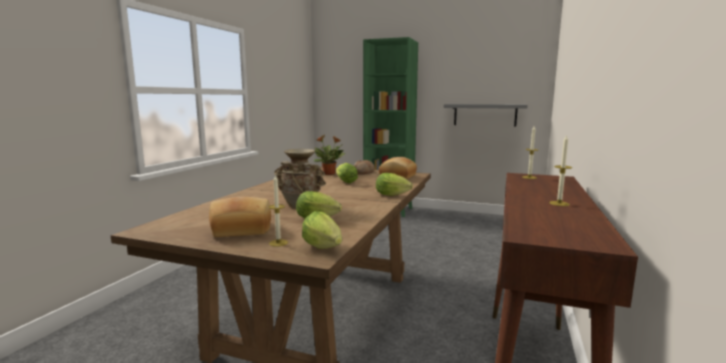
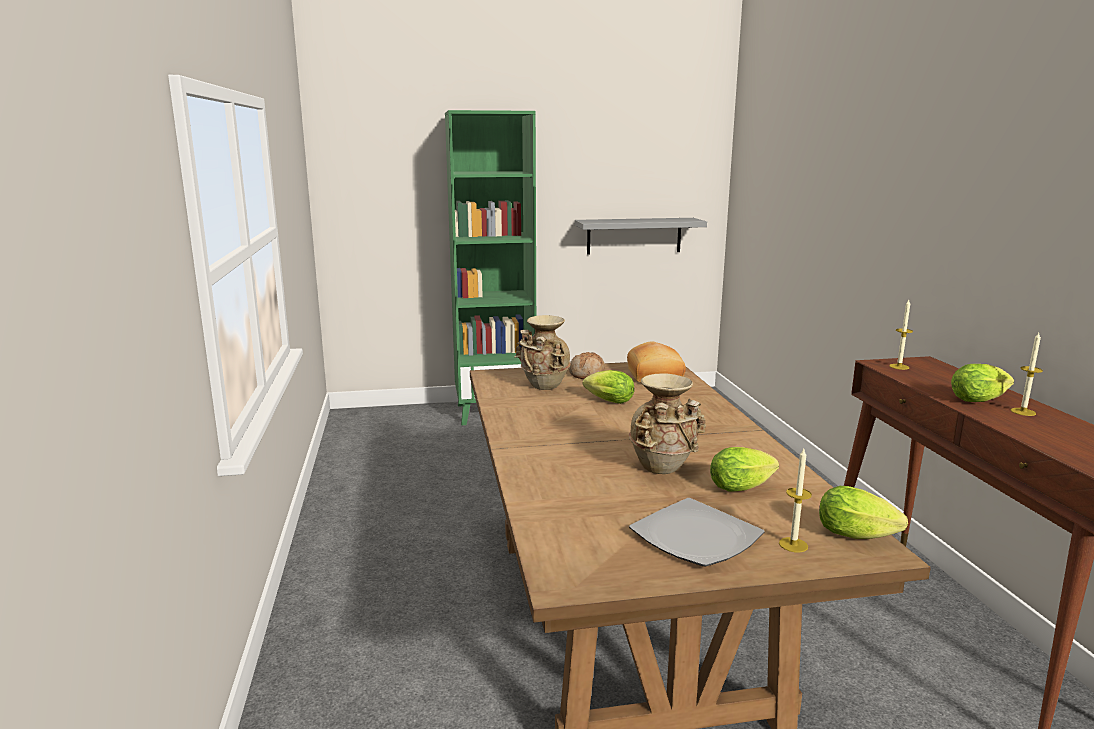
camera: 30 degrees left, 5 degrees up
(242, 229) = (695, 536): bread -> plate
(329, 174) = (544, 386): potted plant -> beige vase
(394, 195) = (730, 417): lettuce -> lettuce (980, 400)

